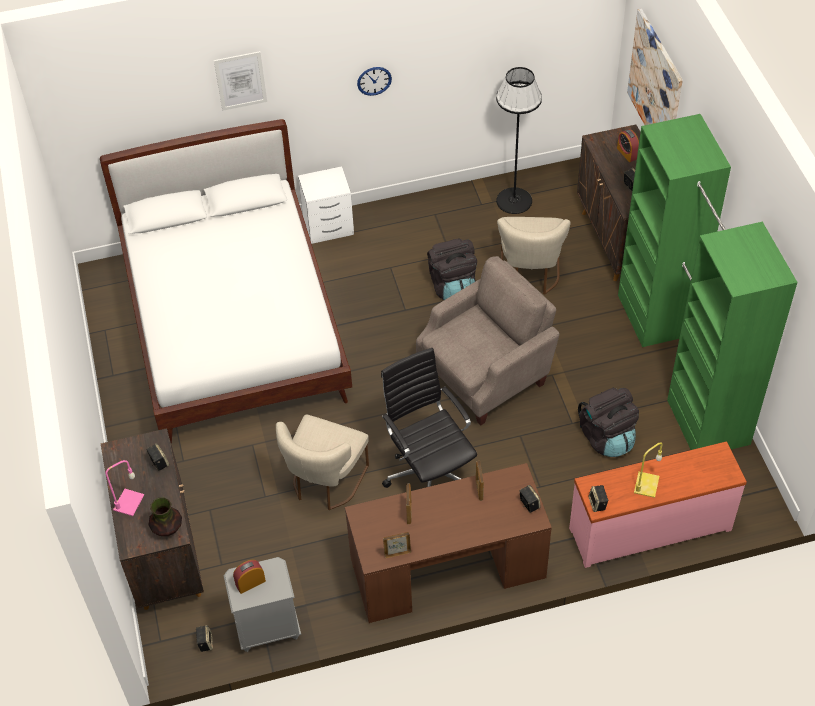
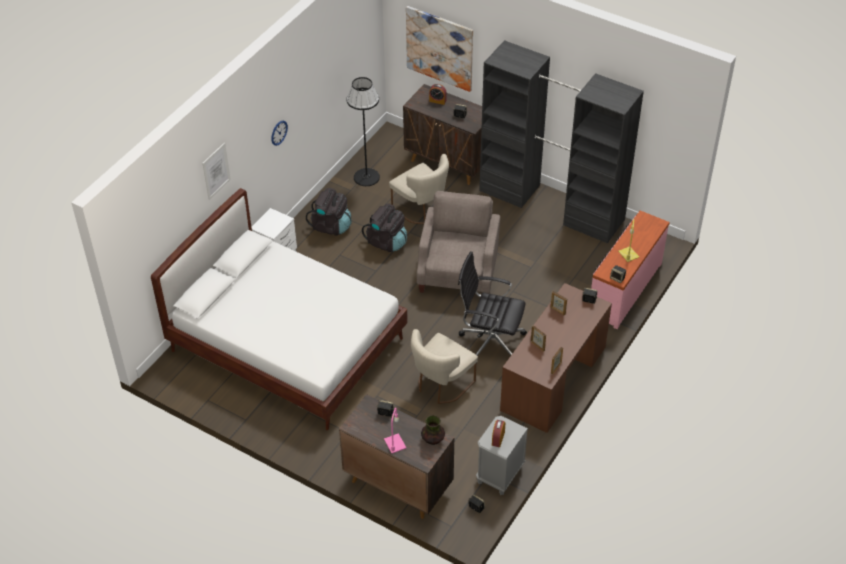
camera: 45 degrees left, 5 degrees down
(325, 483) = (441, 385): beige chair -> beige chair turned 60 degrees clockwise
(607, 437) = (555, 262): black backpack -> black backpack (331, 226)
(682, 367) = (552, 205): green wardrobe -> black wardrobe

